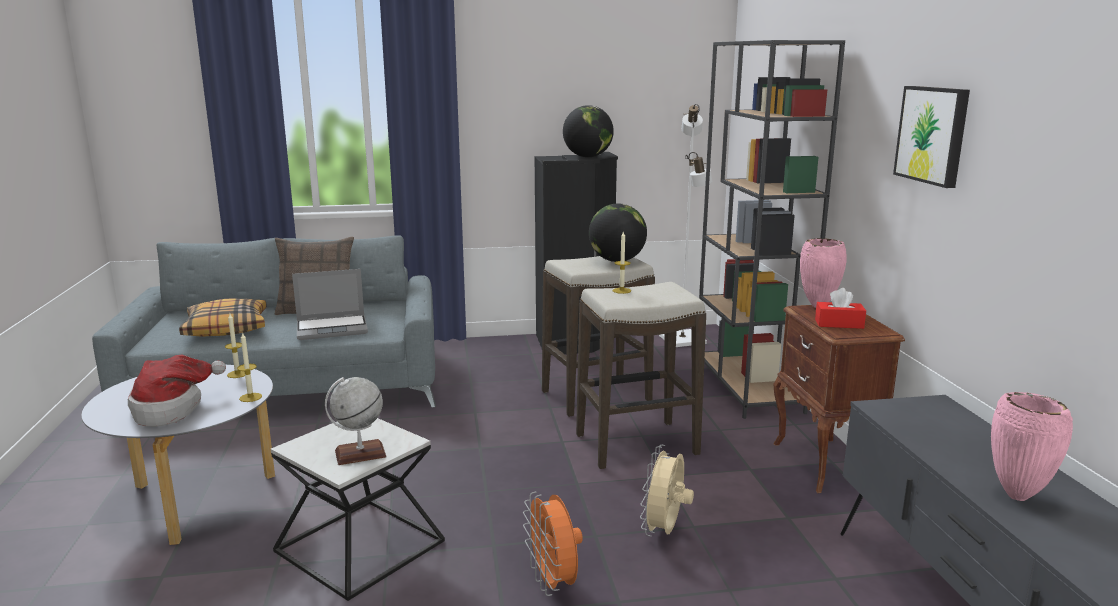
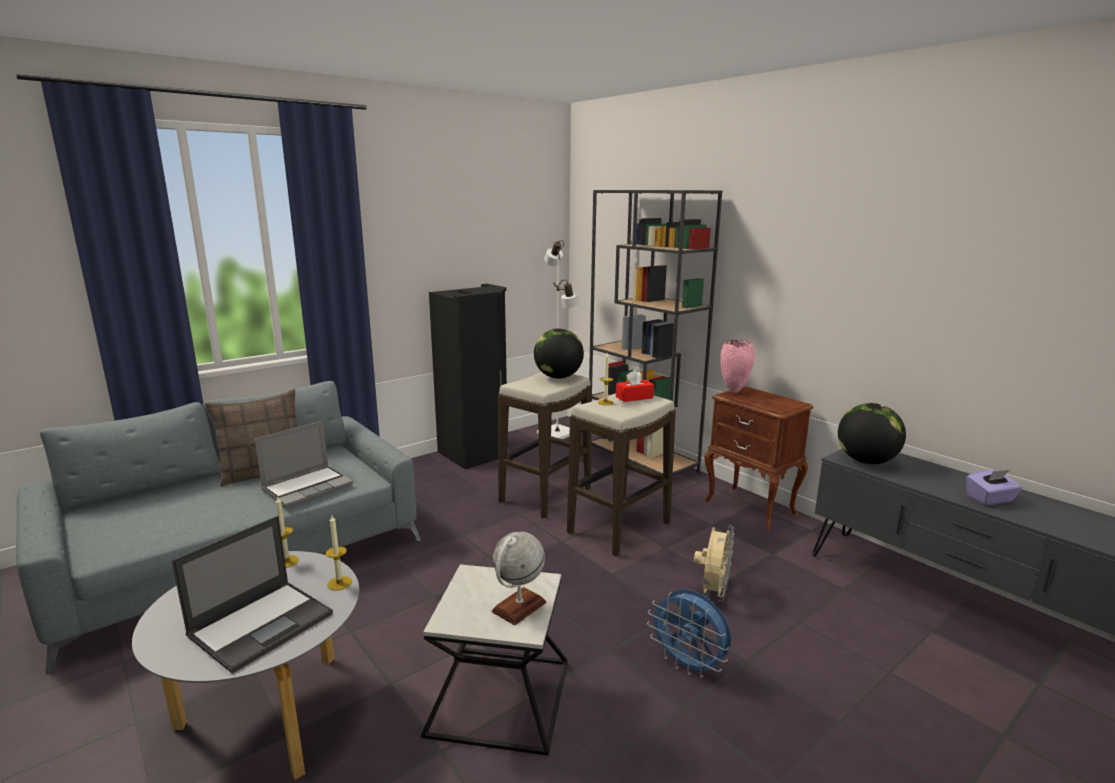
camera: 30 degrees left, 0 degrees up
(171, 409) = (263, 623): hat -> laptop
(226, 328) = (179, 513): pillow -> none
(553, 583) = (688, 665): orange fan -> blue fan
(587, 157) = (485, 289): globe -> globe (866, 461)
(664, 531) = (713, 592): beige fan -> beige fan turned 150 degrees counterclockwise
(839, 324) = (766, 402): red tissue box -> red tissue box (634, 397)
(933, 135) = (827, 259): picture -> none
(1018, 496) = (990, 499): pink vase -> purple tissue box

